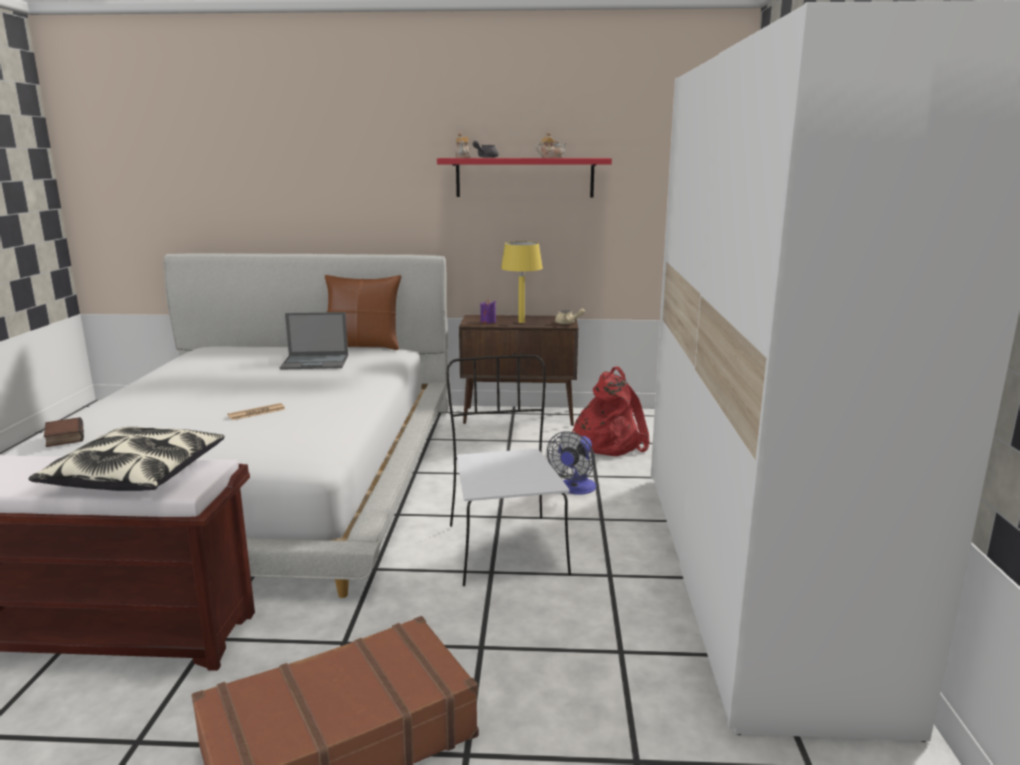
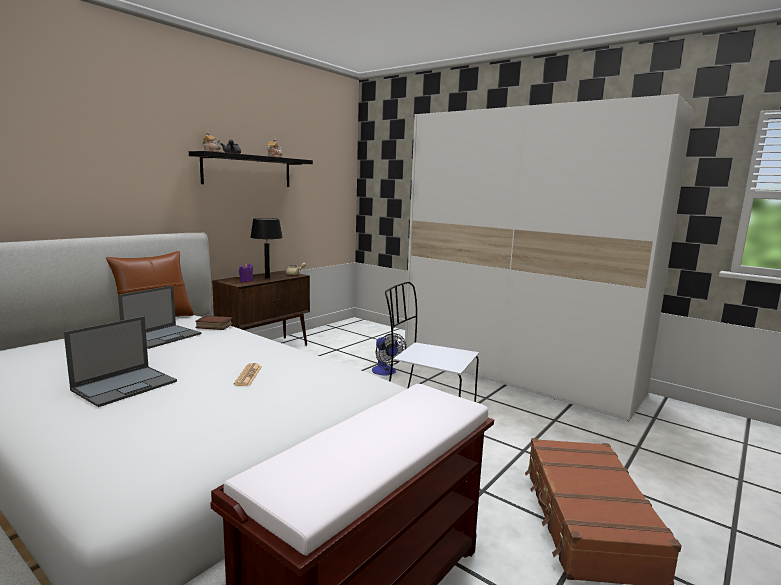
camera: 55 degrees left, 5 degrees down
(63, 437) = (125, 464): book -> book (213, 326)
(136, 475) = (407, 417): pillow -> none
(193, 391) = (126, 385): none -> laptop
(521, 322) = (267, 278): yellow table lamp -> black table lamp
(524, 177) = (248, 171): red shelf -> black shelf
(608, 443) = (345, 347): red backpack -> none

